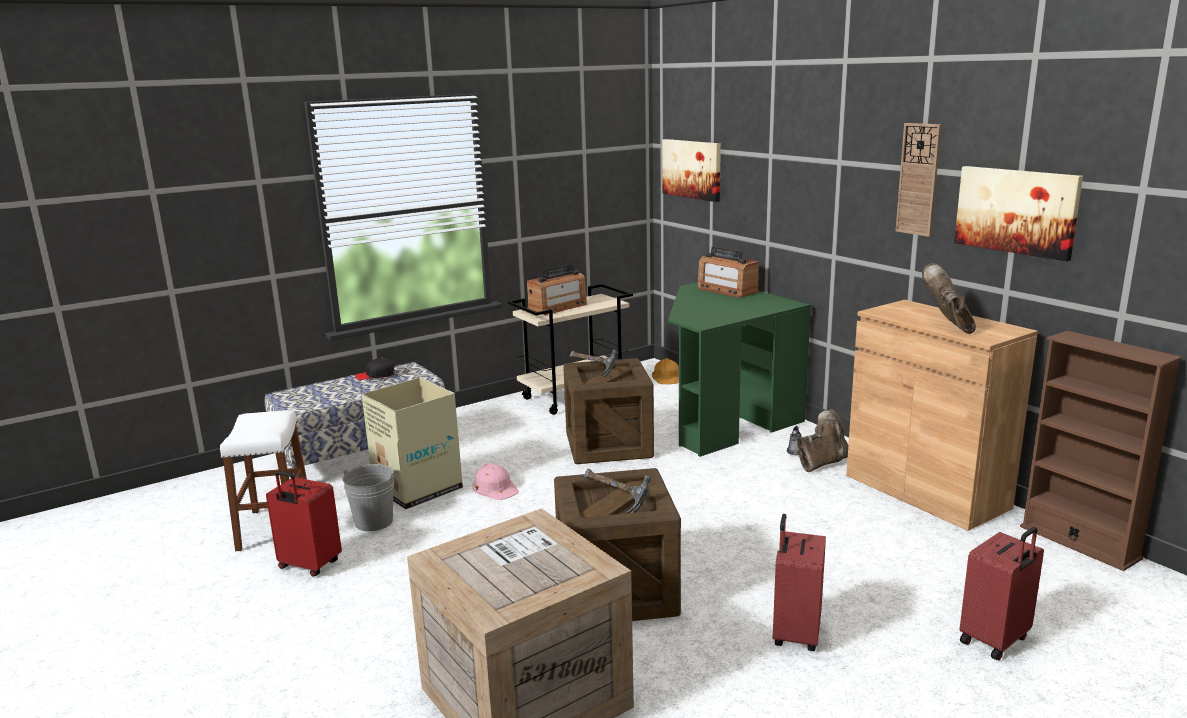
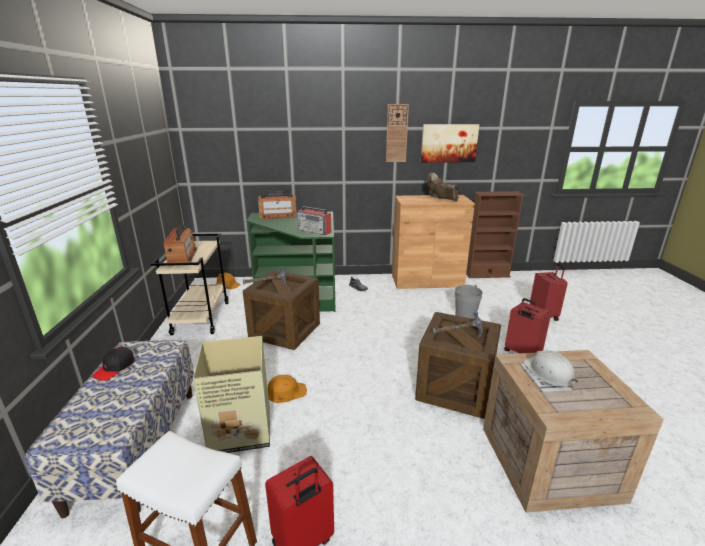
camera: 60 degrees left, 5 degrees up
(374, 522) = (267, 473): grey bucket -> grey bucket (465, 315)
(495, 487) = (285, 391): pink hard hat -> orange hard hat
(529, 546) = (549, 373): none -> white hard hat
(692, 169) = (218, 143): picture -> none
(702, 318) = (315, 231): none -> radio
(822, 462) = (378, 288): brown boot -> none

